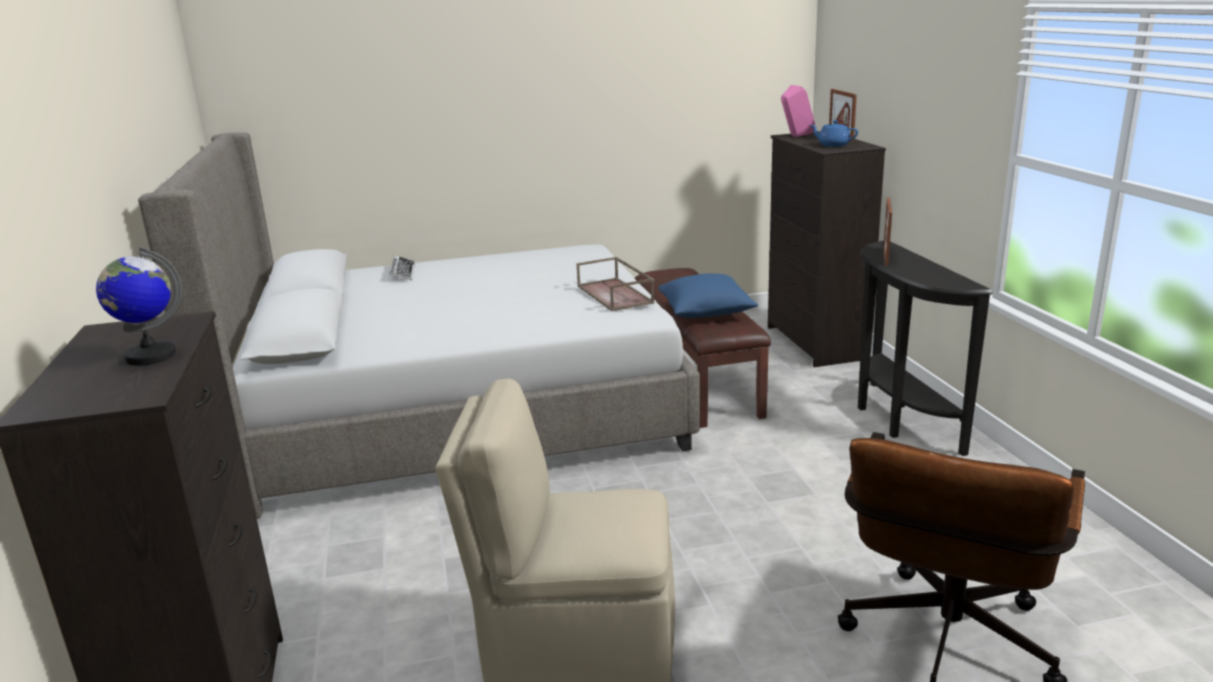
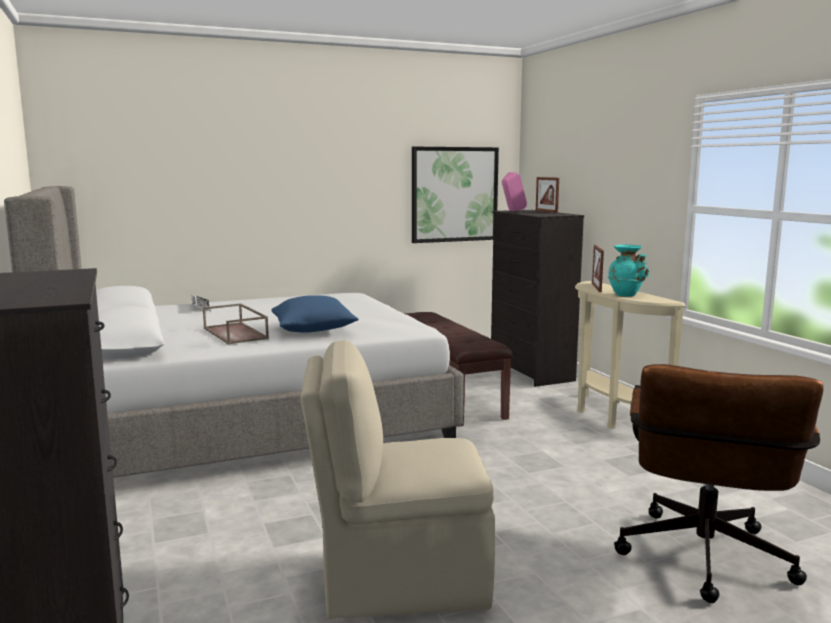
camera: 10 degrees left, 10 degrees down
(150, 356) = (54, 284): globe -> none
(616, 294) = (389, 316): brown tray -> brown tray (236, 333)
(706, 313) = (457, 336): blue pillow -> blue pillow (314, 330)
(724, 111) = (454, 194): none -> picture
(833, 145) = (544, 214): blue teapot -> none
(898, 419) = (610, 417): black console table -> beige console table
(919, 271) = (626, 294): none -> turquoise vase

